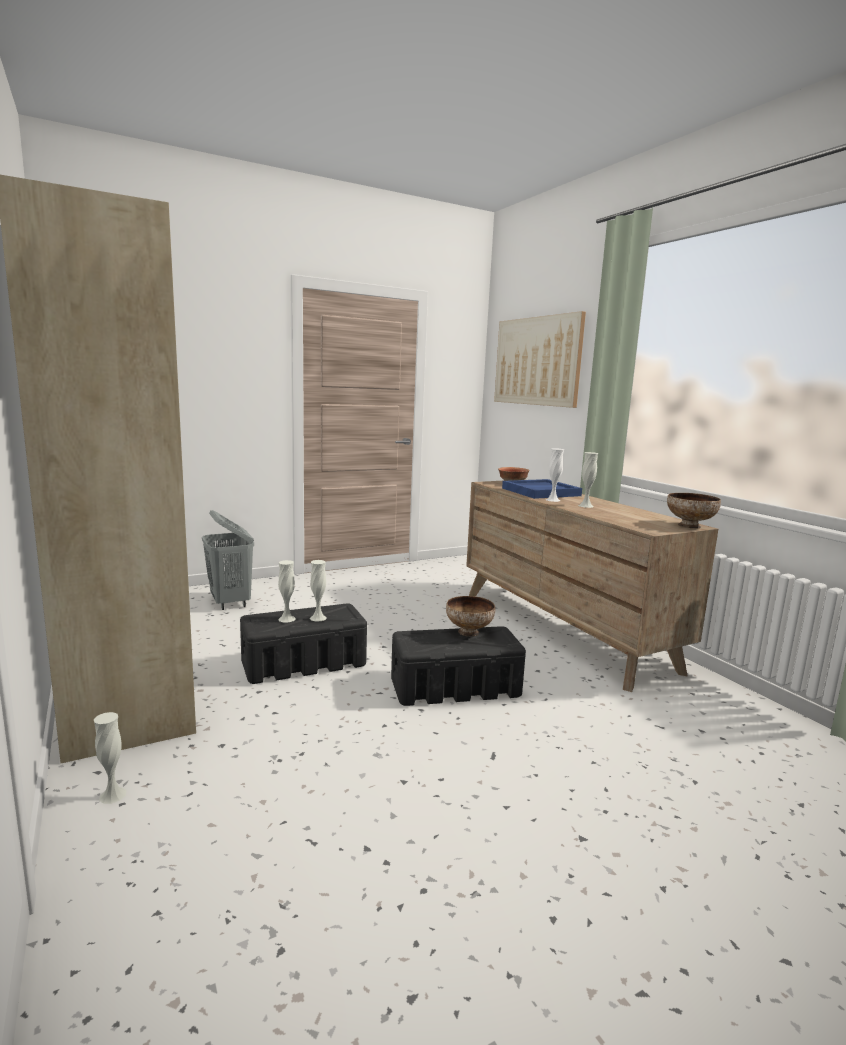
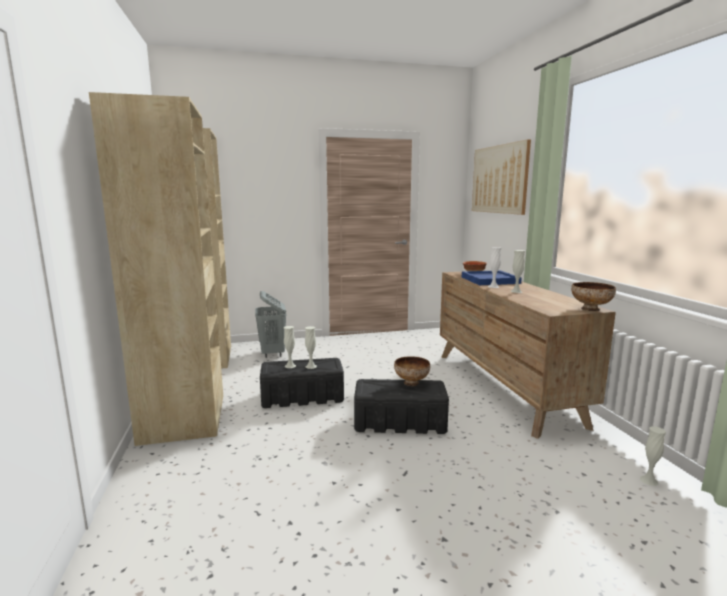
camera: 15 degrees right, 0 degrees up
(112, 795) = (155, 468): white vase -> white vase (649, 480)

